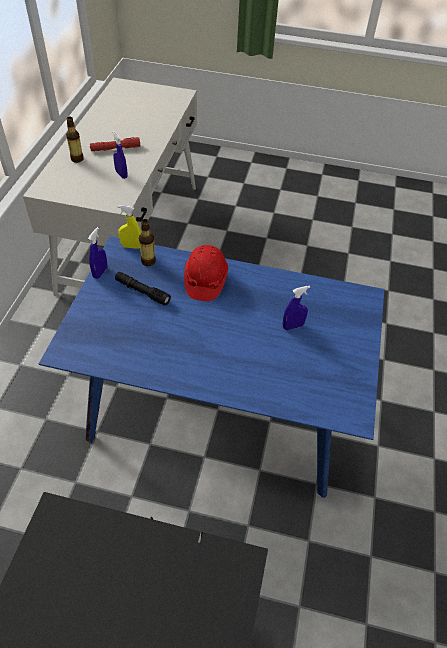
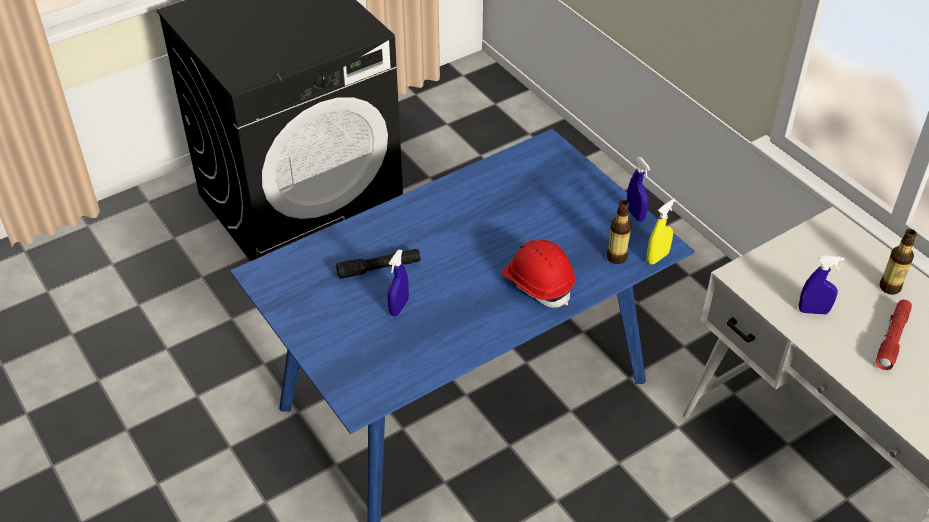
camera: 135 degrees right, 5 degrees down
(142, 291) = (573, 228): black flashlight -> black flashlight (379, 268)

